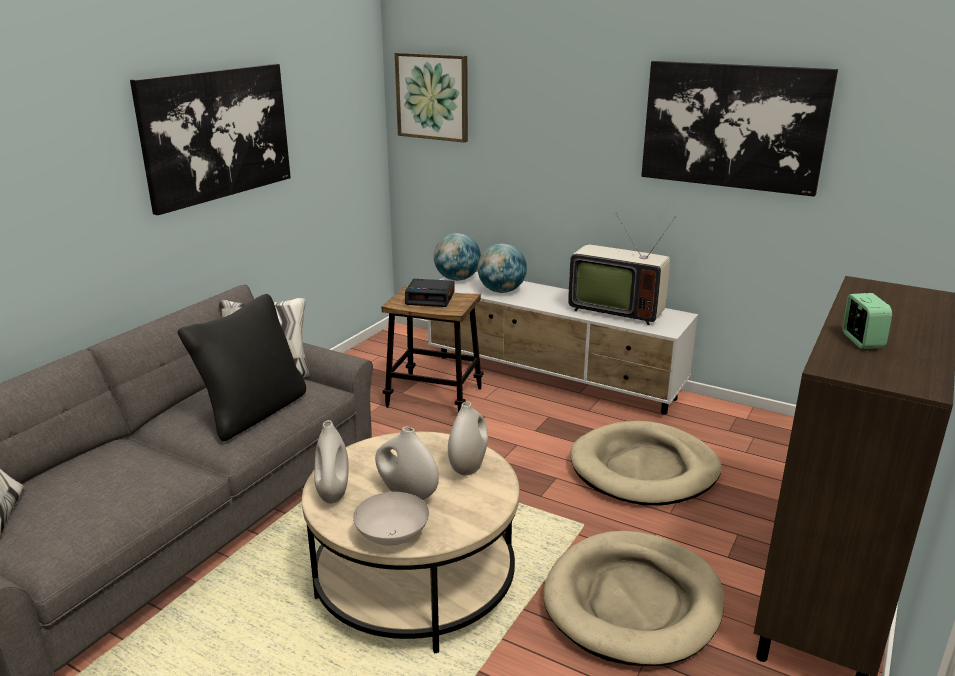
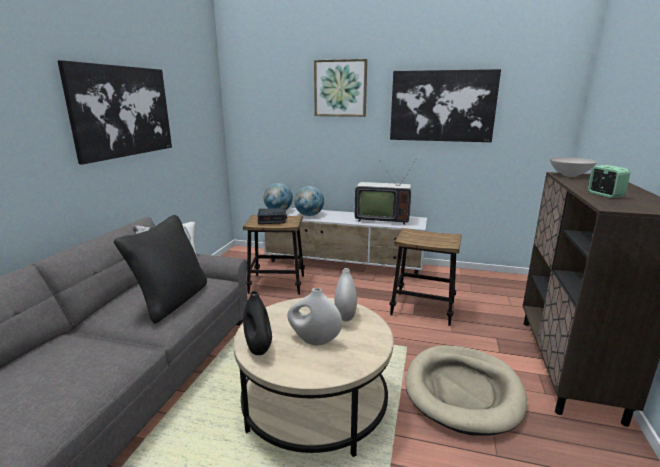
camera: 15 degrees left, 5 degrees down
(333, 493) = (258, 347): white vase -> black vase
(391, 536) = (318, 371): white bowl -> white bowl (569, 175)
(432, 96) = (255, 101): picture -> picture (340, 88)
(644, 469) = (422, 308): beige dog bed -> stool

